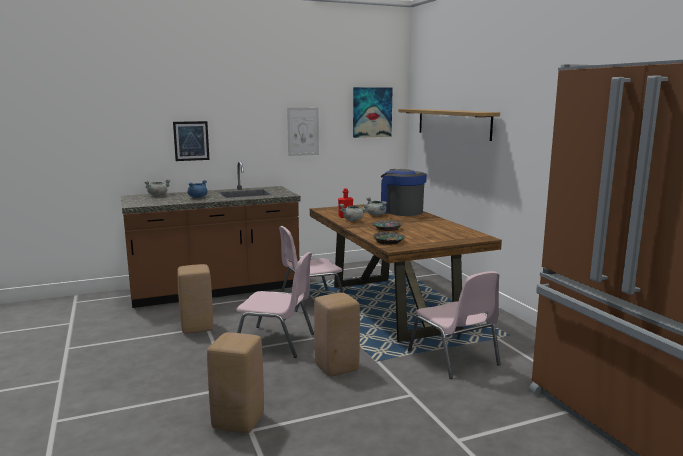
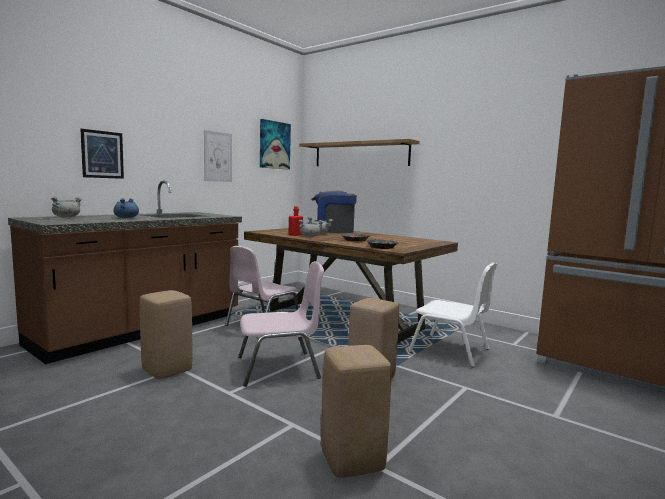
camera: 30 degrees left, 5 degrees down
(454, 358) = (451, 351): pink chair -> white chair

